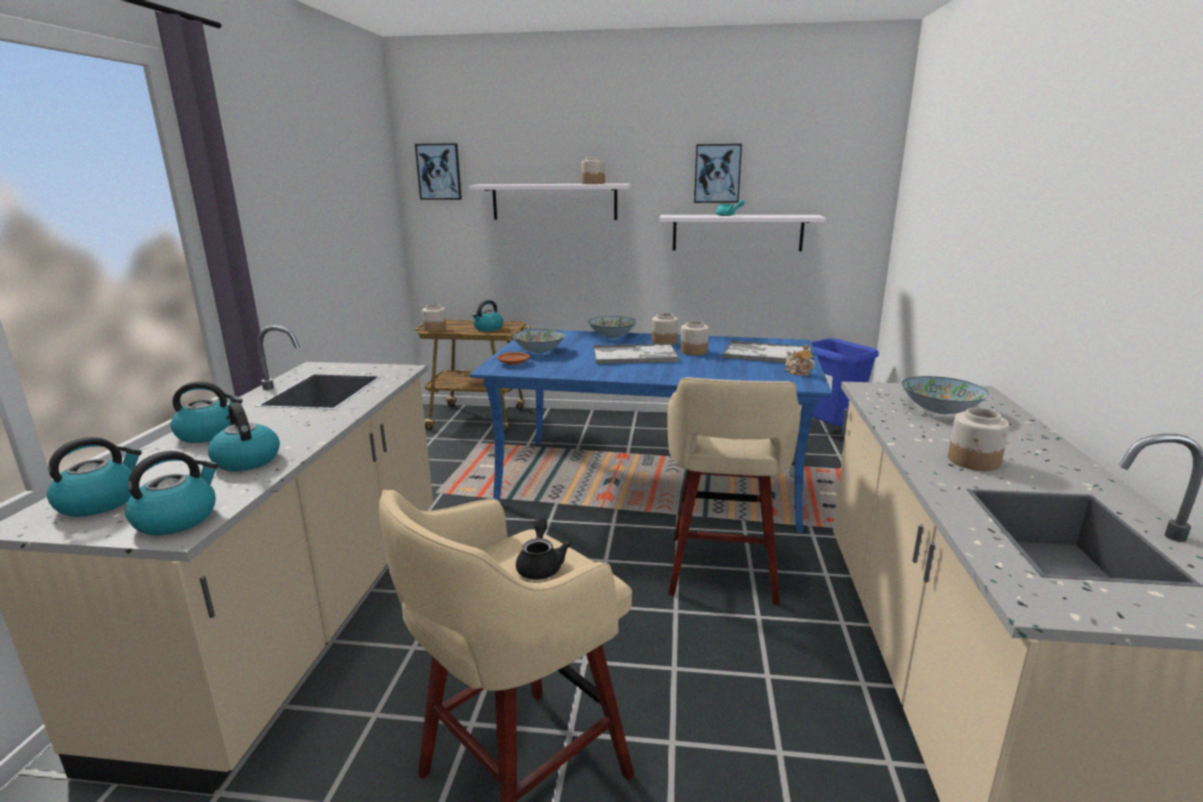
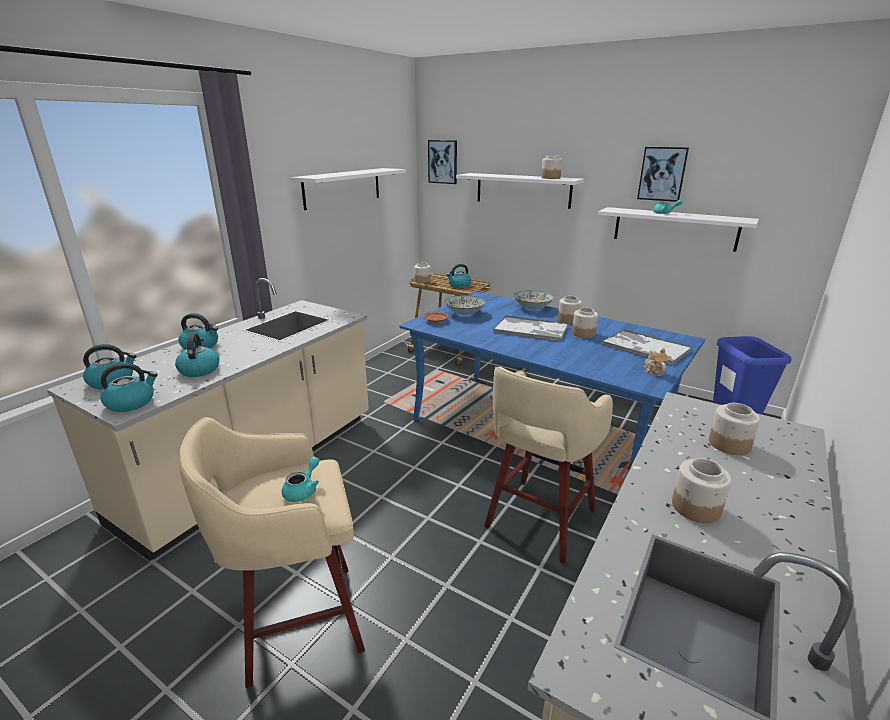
camera: 25 degrees right, 5 degrees up
(326, 203) = (342, 188): none -> white shelf
(541, 565) = (303, 490): black teapot -> turquoise teapot
(939, 410) = (728, 444): bowl -> jar

